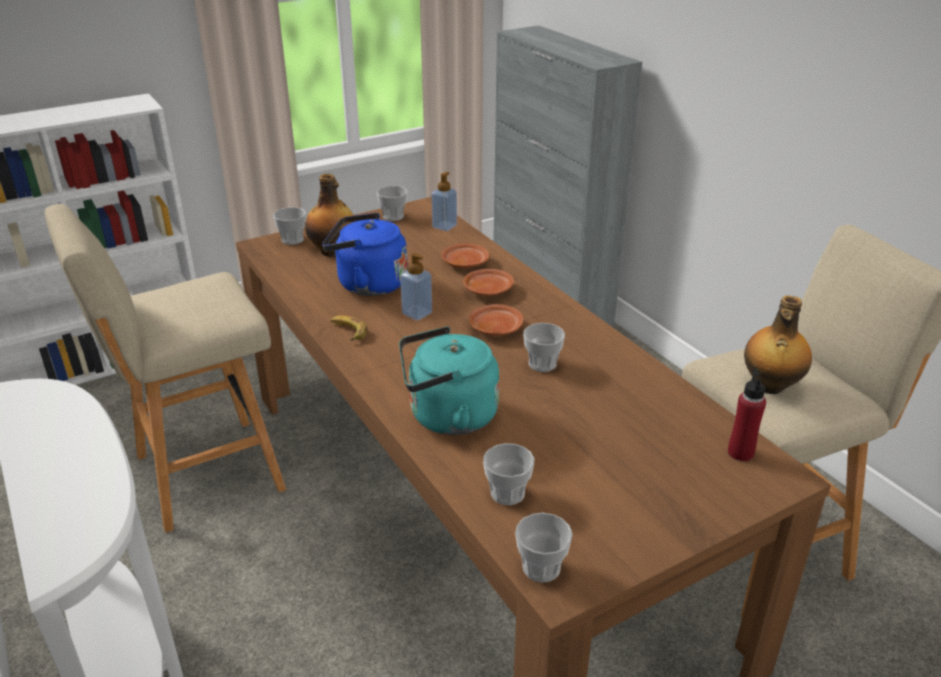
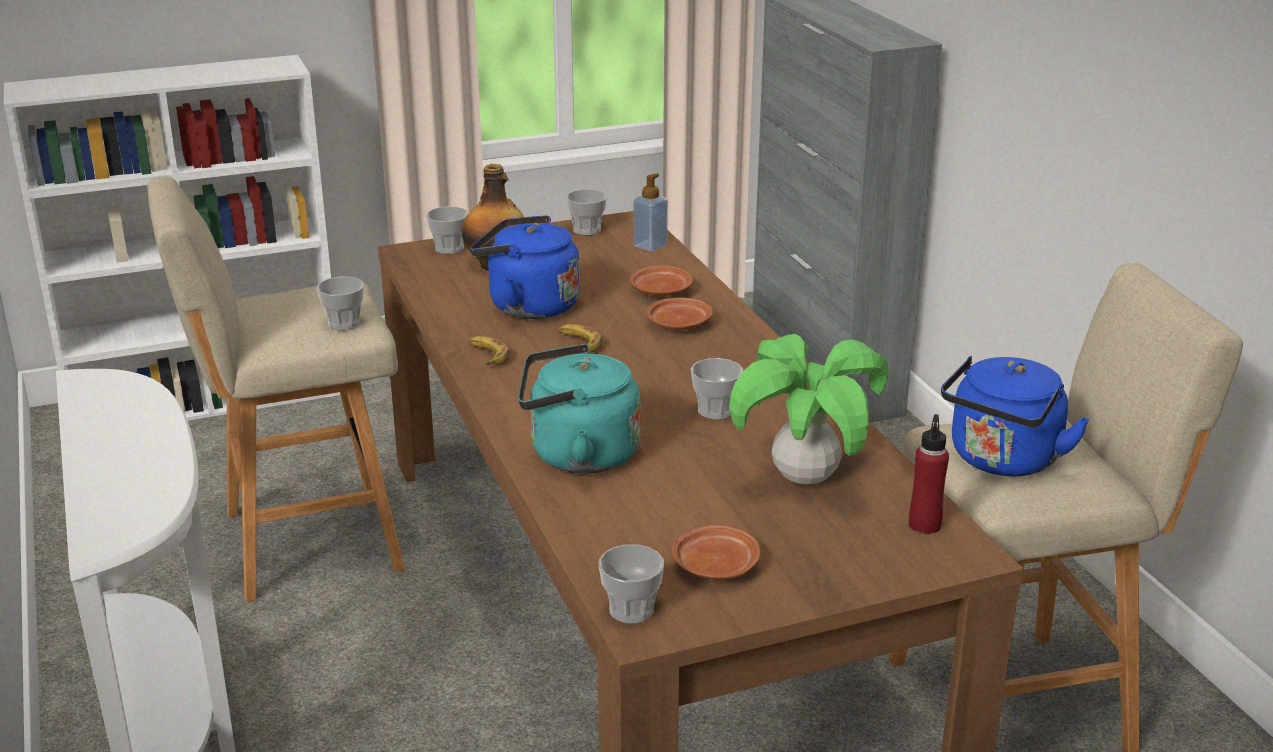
camera: 10 degrees right, 5 degrees down
(417, 313) = (579, 343): soap dispenser -> banana
(495, 328) = (672, 367): brown plate -> brown plate (715, 565)
(507, 493) = (620, 537): cup -> cup (344, 323)
(633, 419) = (805, 478): none -> potted plant
(769, 386) = (1002, 461): bottle -> blue kettle

